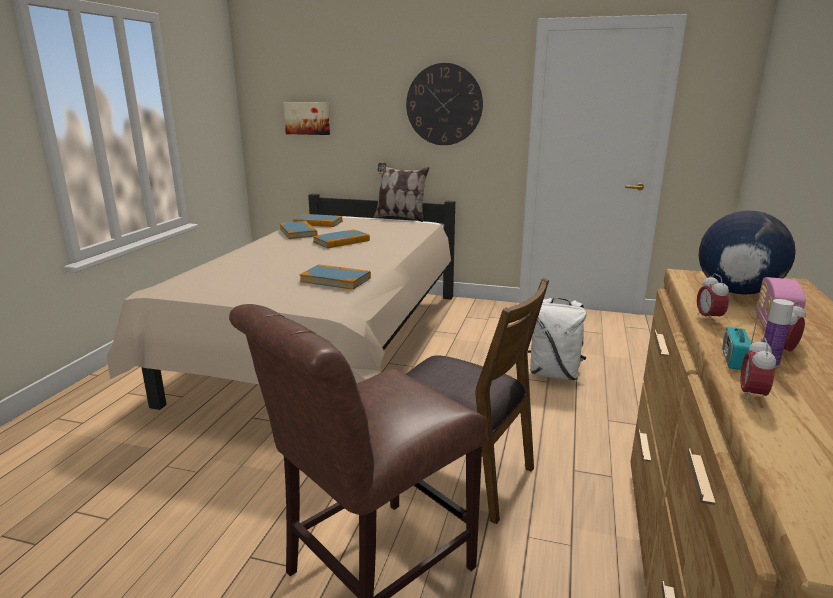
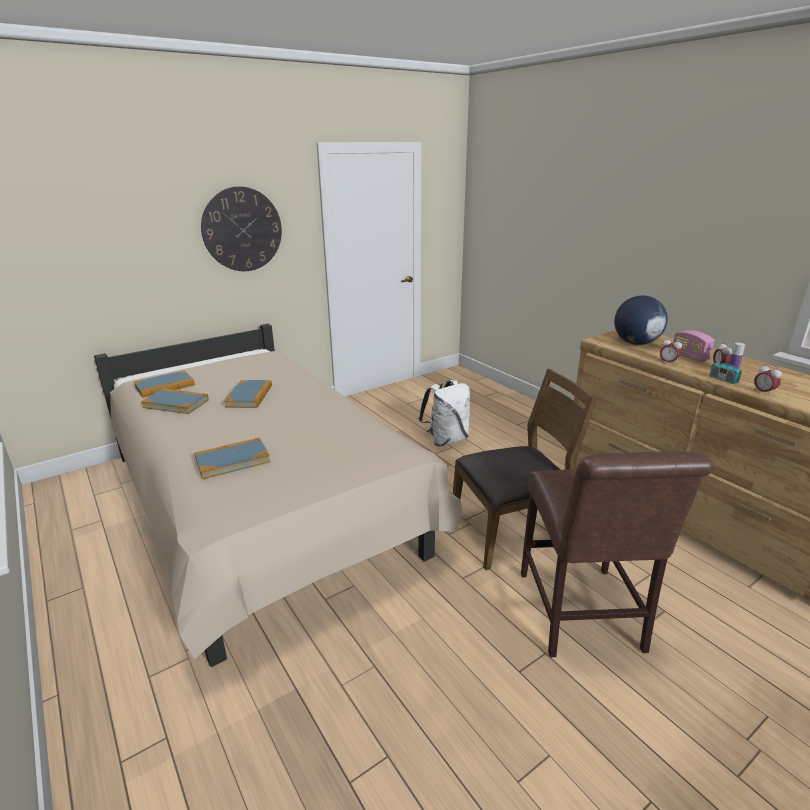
camera: 50 degrees left, 5 degrees up
(307, 118) = (69, 263): picture -> none
(335, 280) = (350, 431): book -> book (232, 460)
(400, 218) = (223, 354): pillow -> none

